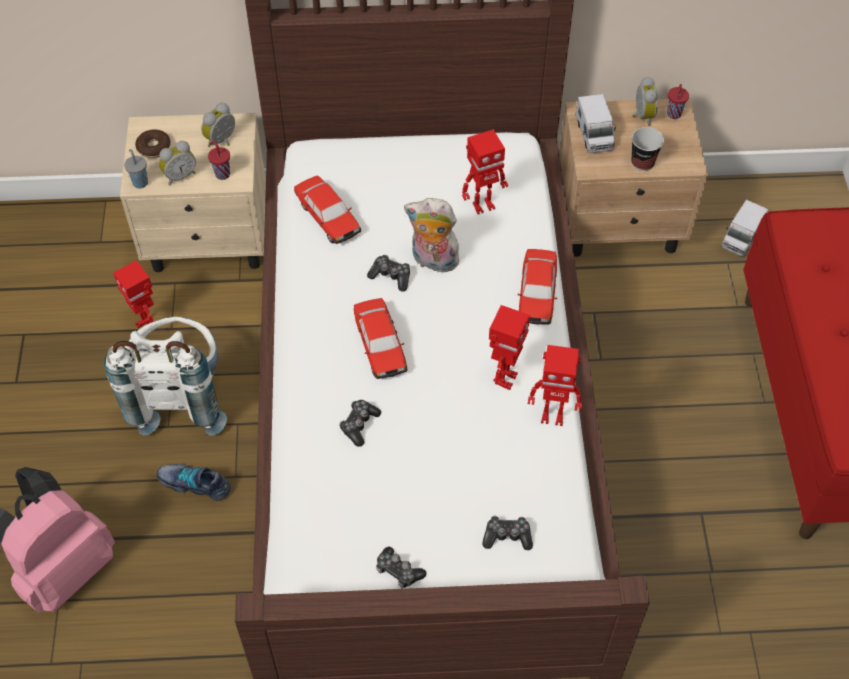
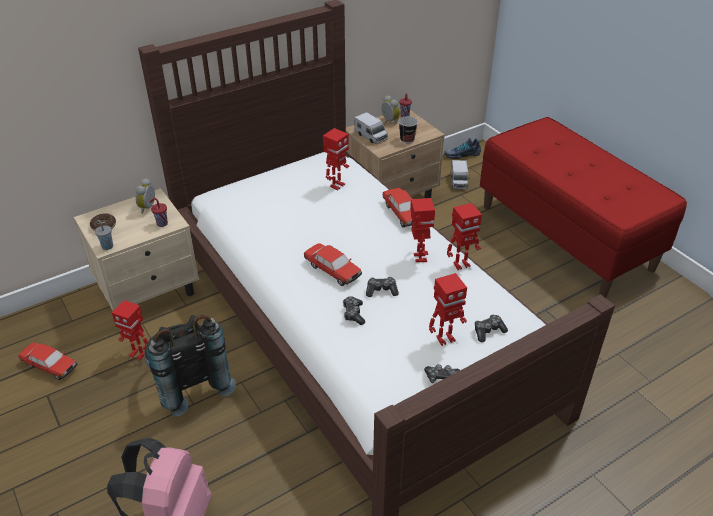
camera: 30 degrees left, 15 degrees down
(179, 175) = (132, 234): alarm clock -> none
(179, 396) = (189, 384): white backpack -> black backpack
(195, 483) = (236, 428): shoe -> shoe (462, 154)
(327, 217) = (248, 221): toy car -> toy car (50, 365)
(391, 276) = (311, 235): game controller -> game controller (381, 290)
(432, 261) = (330, 220): plush toy -> none
(444, 518) = (445, 338): none -> toy robot

